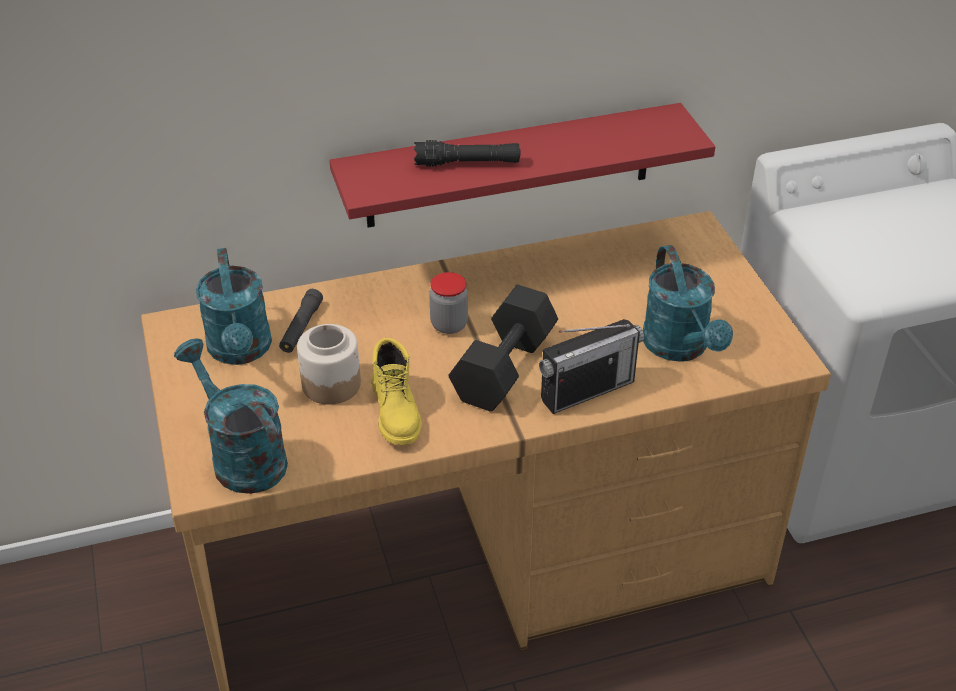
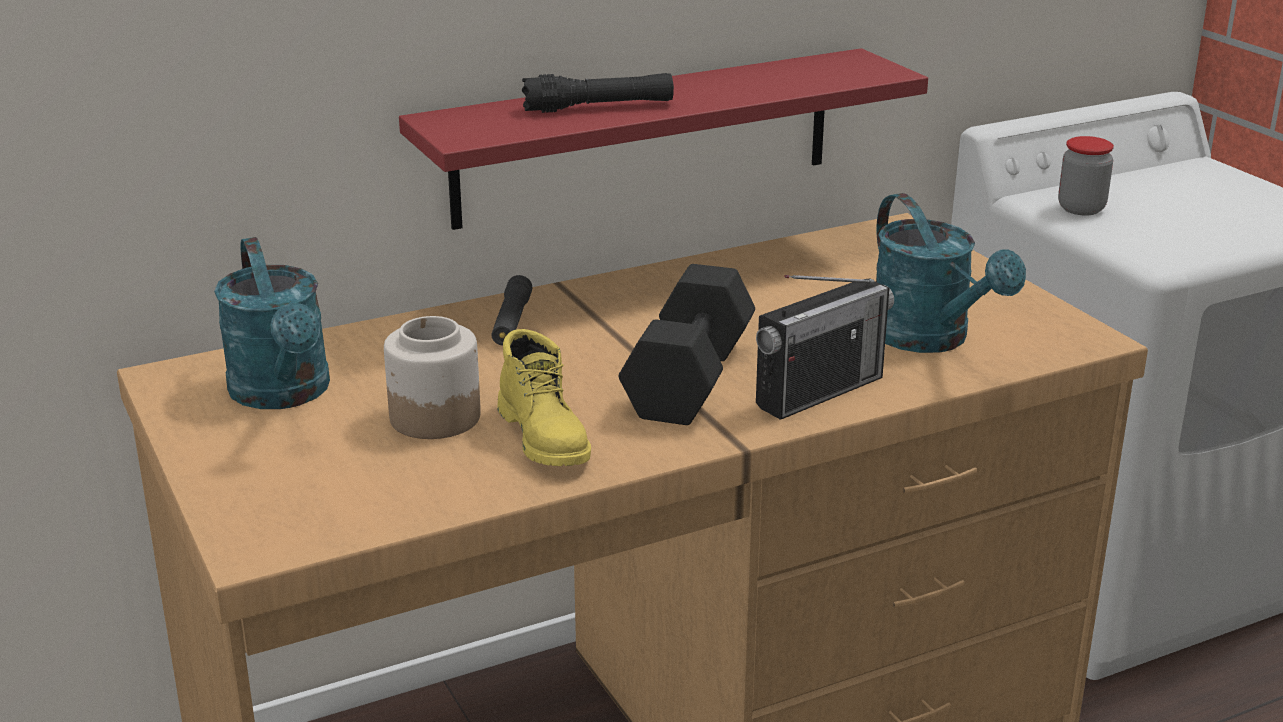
camera: 10 degrees left, 15 degrees down
(241, 456) = (314, 508): turquoise watering can -> none
(301, 327) = (371, 363): black flashlight -> black flashlight (511, 322)
(449, 325) = (592, 343): jar -> jar (1081, 209)

